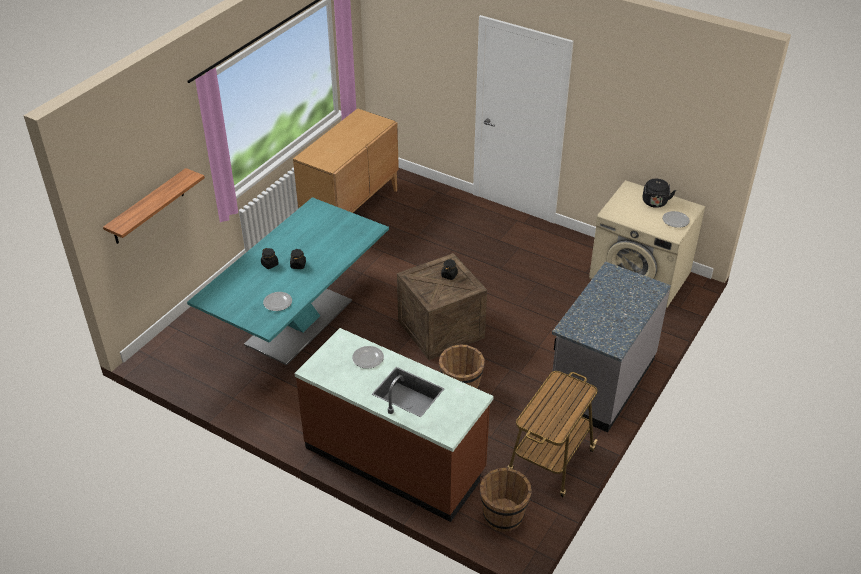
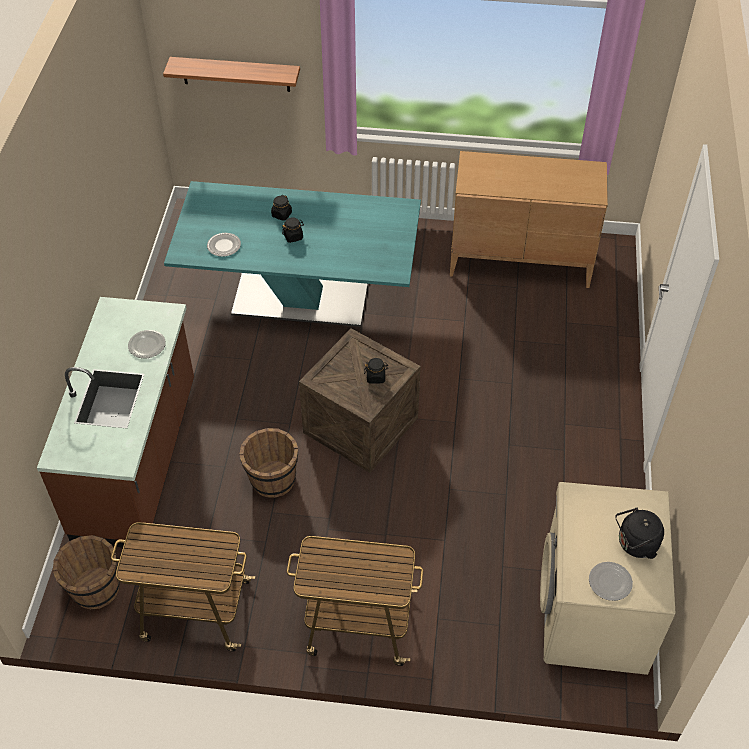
camera: 65 degrees right, 10 degrees up
(601, 381) = (357, 624): grey counter -> cart

